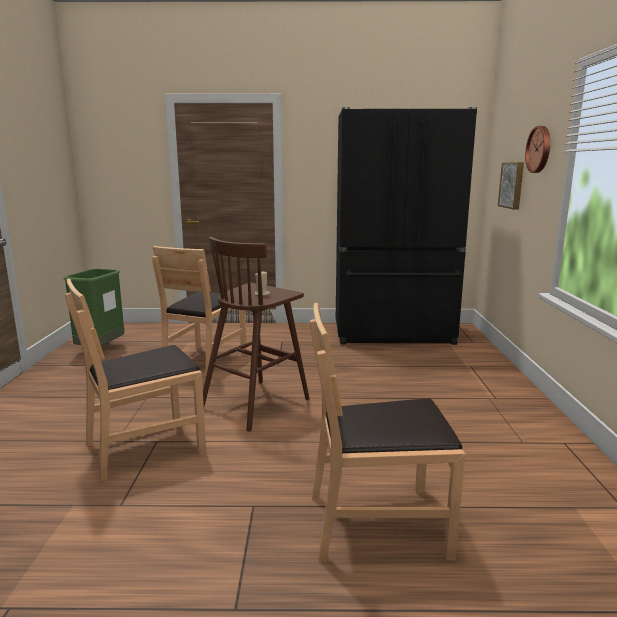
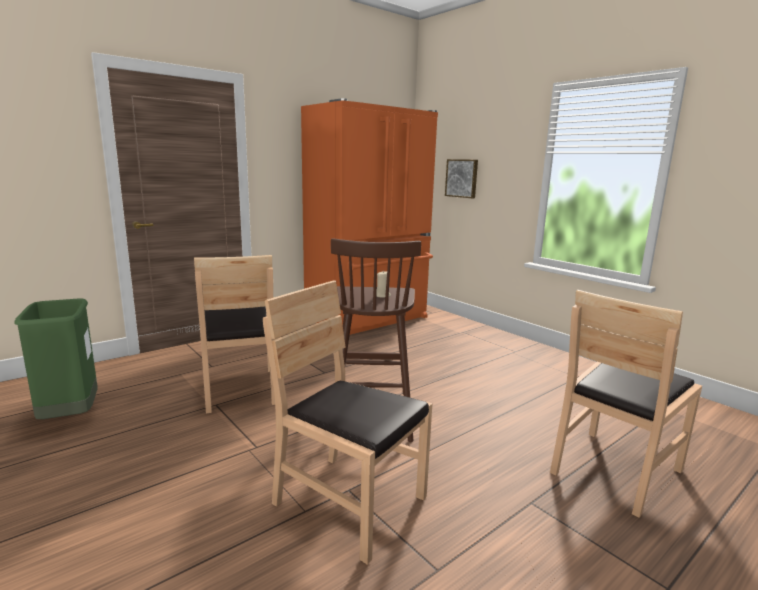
camera: 40 degrees left, 0 degrees up
(145, 447) = (349, 502): brown chair -> brown chair turned 105 degrees clockwise
(394, 334) = (369, 319): black fridge -> orange fridge
(540, 149) = (502, 150): wall clock -> none

